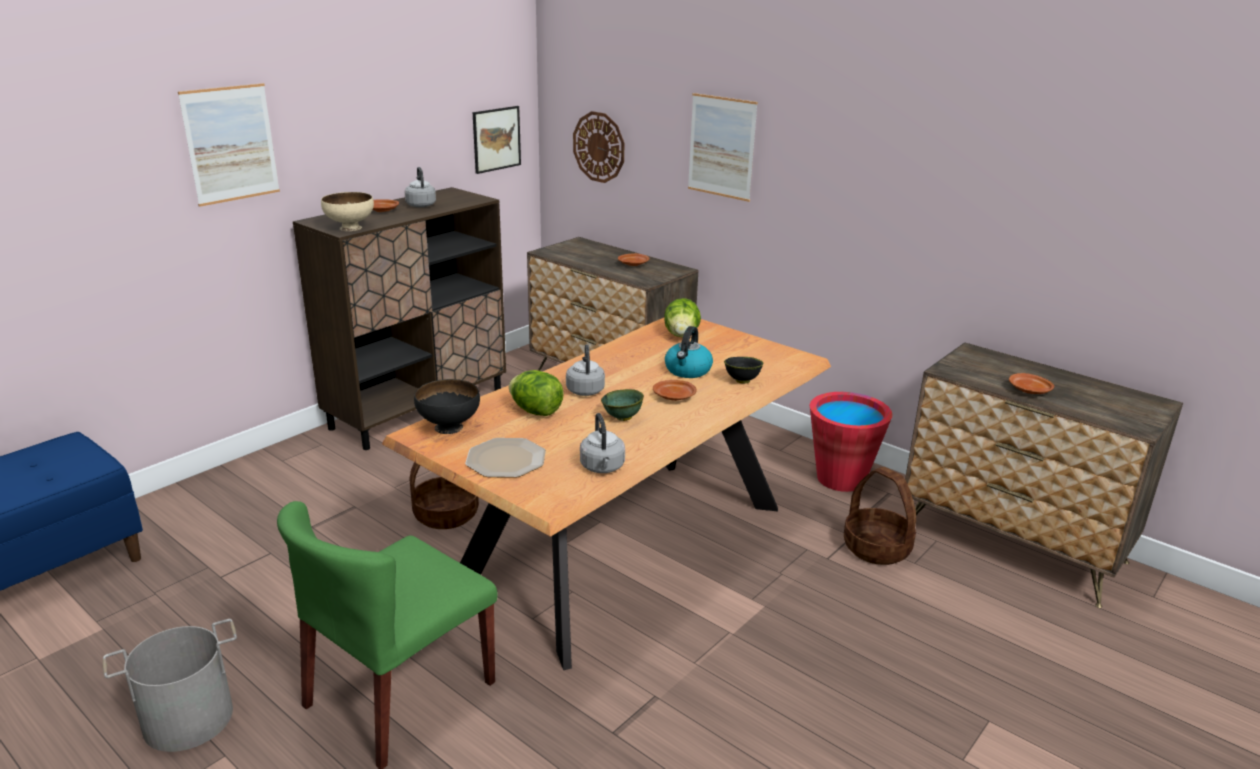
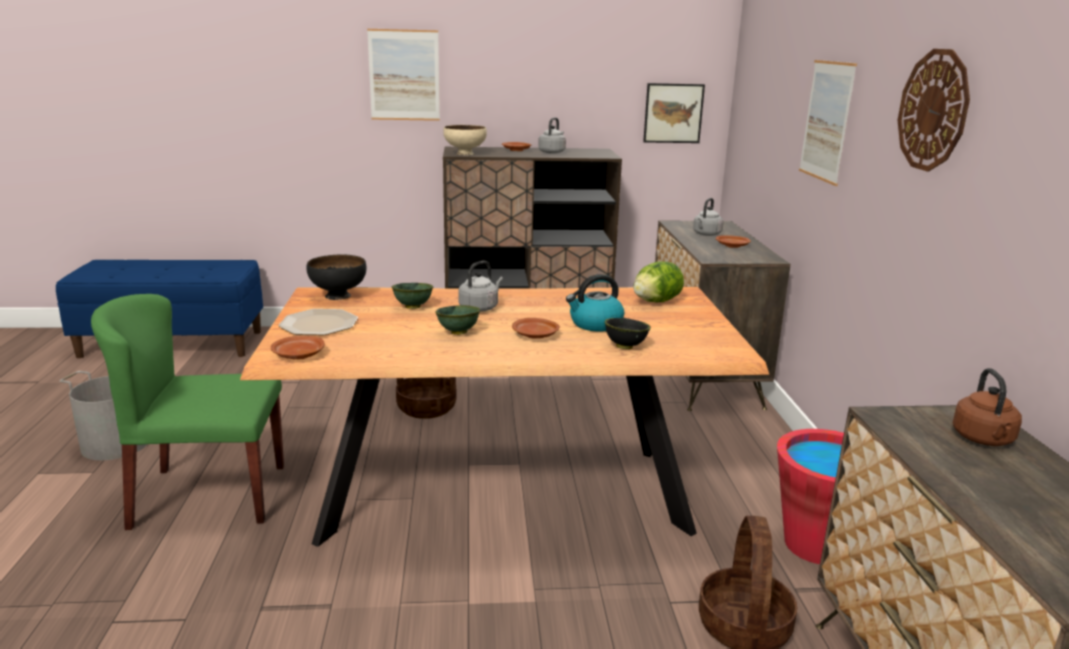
camera: 45 degrees right, 5 degrees down
(536, 411) = (412, 307): lettuce -> green bowl
(599, 147) = (756, 127): wall clock -> wall clock (933, 110)
(602, 468) = (360, 354): grey kettle -> grey kettle (706, 234)
(998, 365) = (983, 439): none -> brown kettle
(1029, 390) = (968, 479): brown plate -> brown plate (298, 355)

